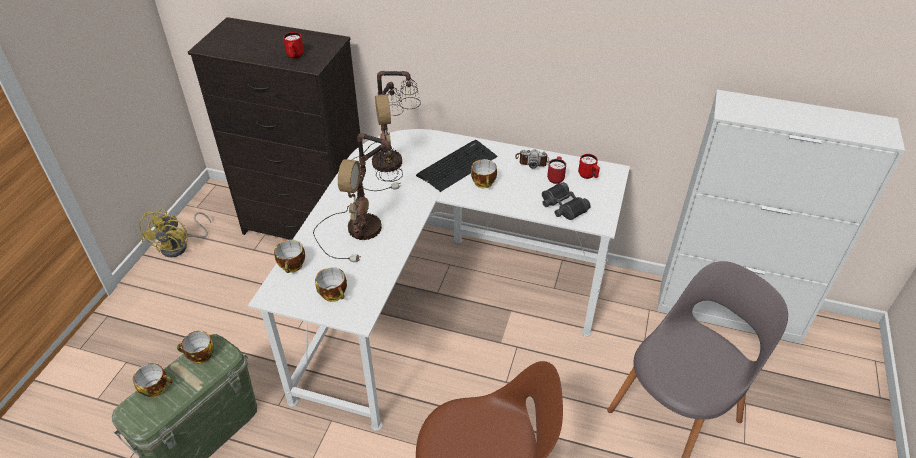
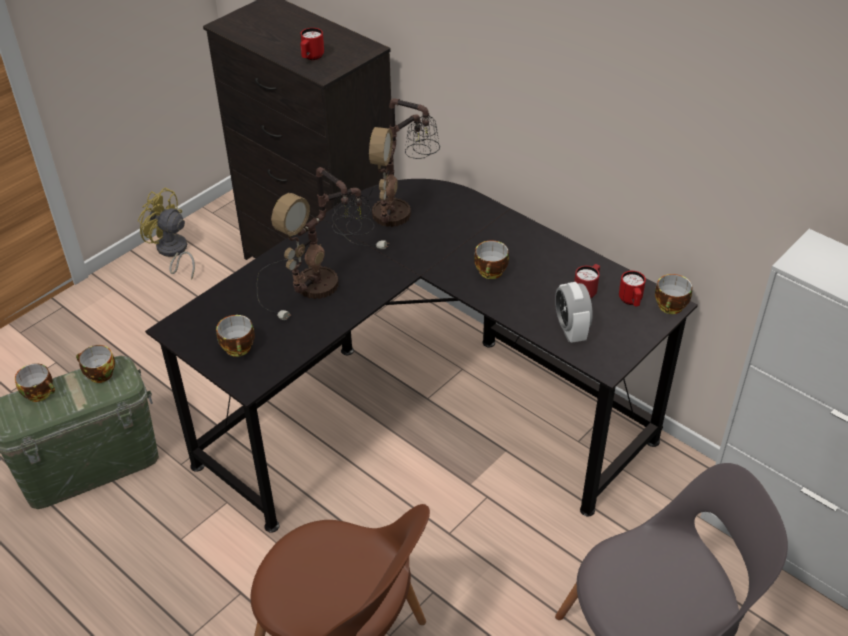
camera: 25 degrees right, 0 degrees up
(180, 246) = (172, 252): yellow fan -> yellow fan turned 90 degrees clockwise
(293, 266) = (215, 303): cup -> cup (671, 307)
(440, 304) = (423, 414): white desk -> black desk
(457, 166) = (472, 242): keyboard -> none
(532, 161) = (570, 261): camera -> none
(563, 207) = (570, 330): black binoculars -> alarm clock

